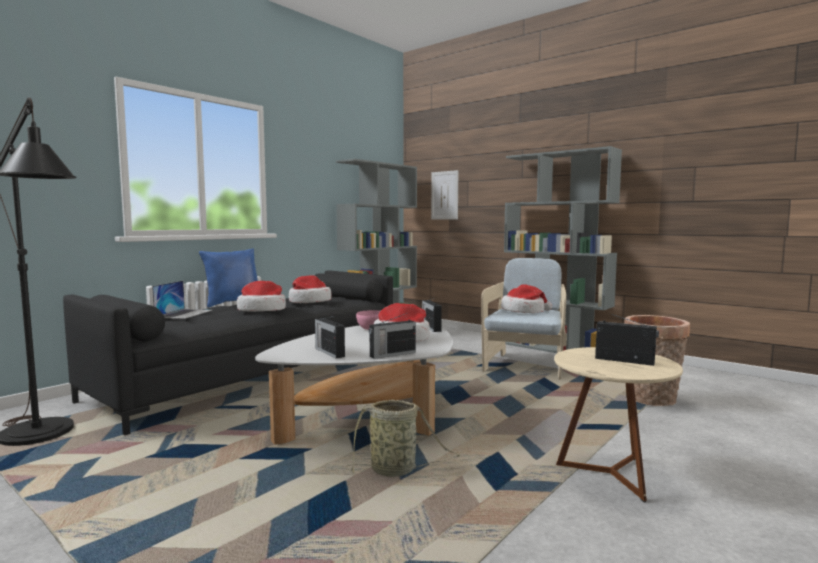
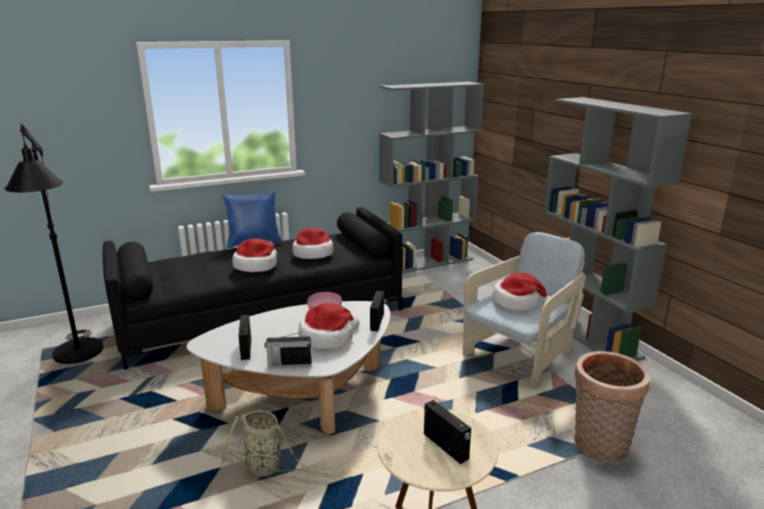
camera: 25 degrees right, 15 degrees up
(184, 313) = (196, 260): laptop -> none
(444, 195) = (511, 122): picture -> none

